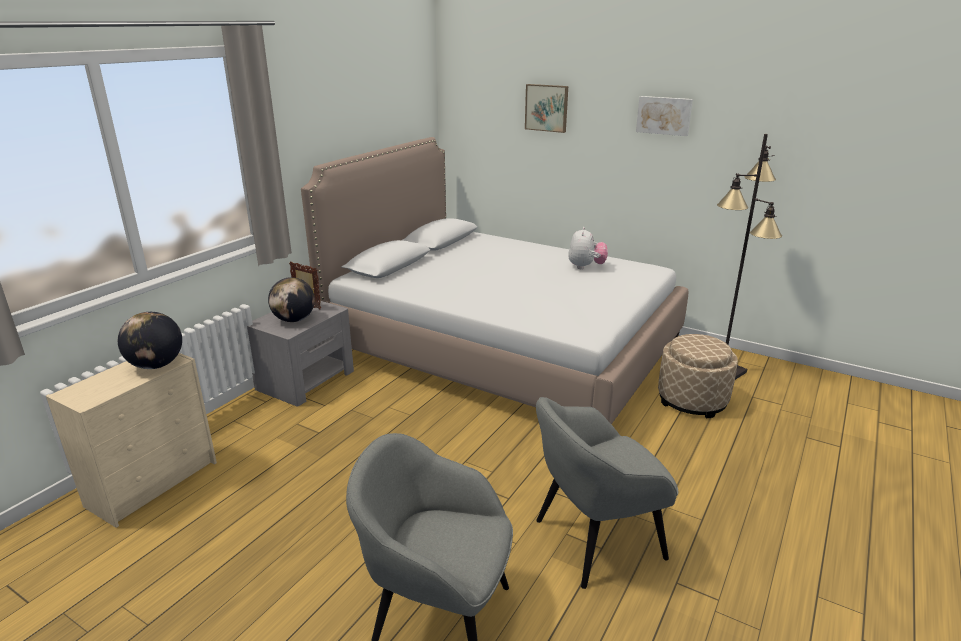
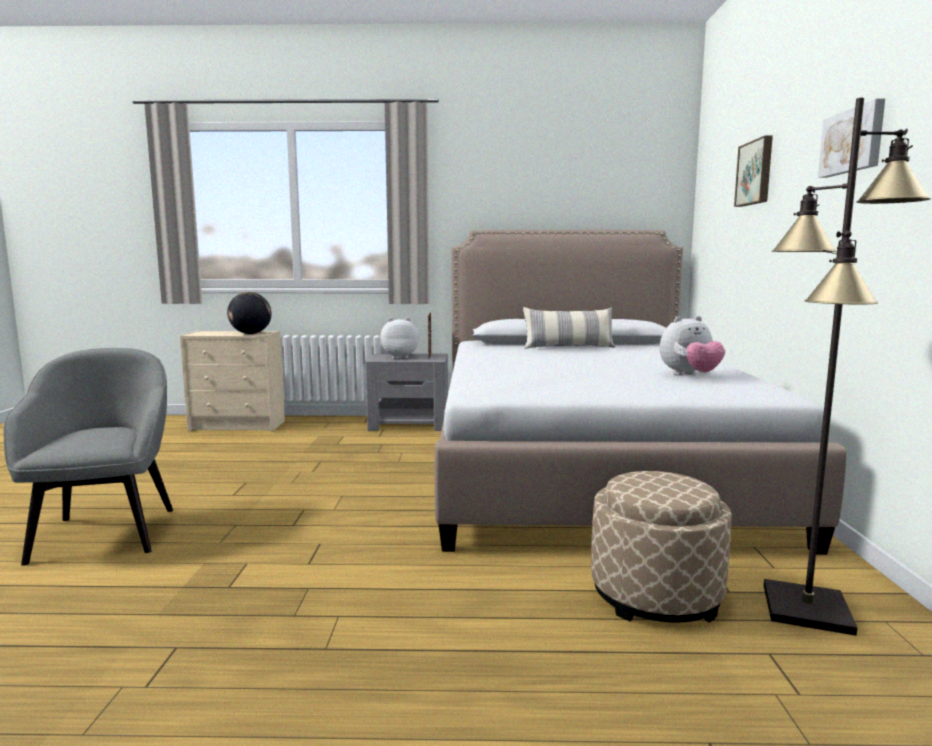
camera: 60 degrees right, 15 degrees down
(294, 320) = (400, 357): globe -> plush toy
(439, 261) = (568, 347): none -> pillow
(596, 540) = (243, 581): grey armchair -> none

